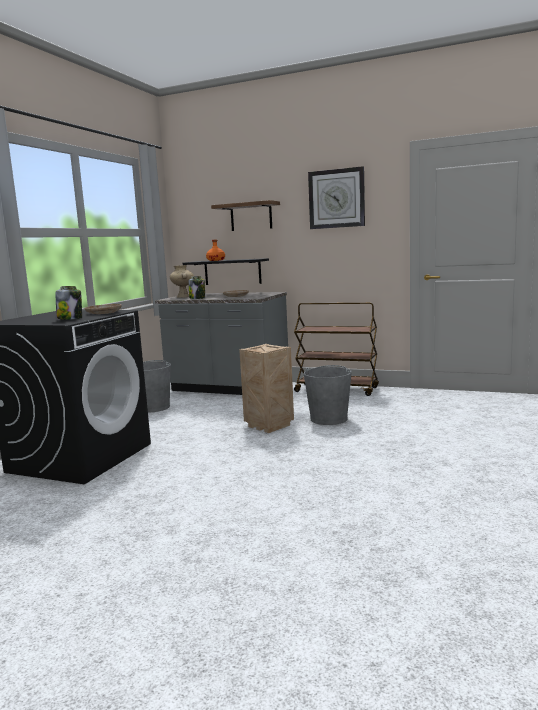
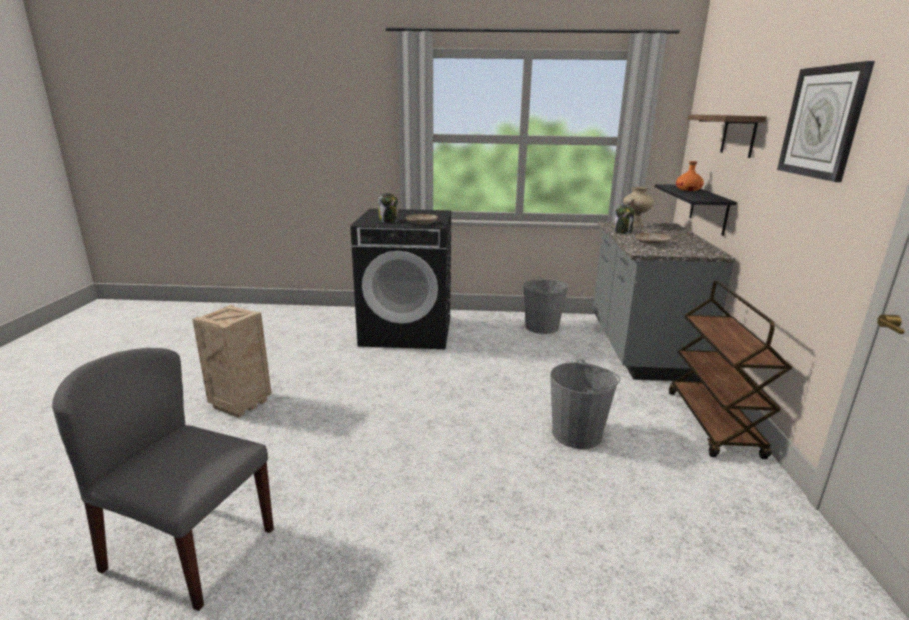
camera: 70 degrees right, 10 degrees up
(268, 426) = (525, 396): crate -> crate (241, 403)
(434, 567) = (188, 549): none -> grey chair

